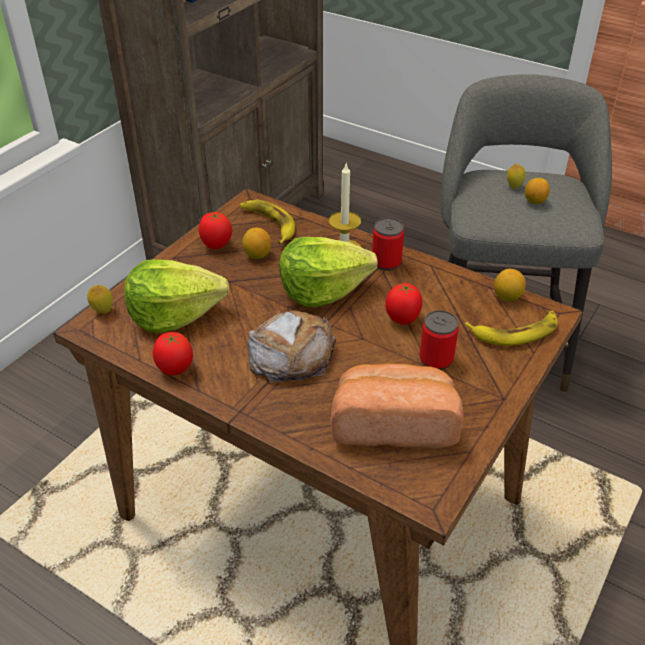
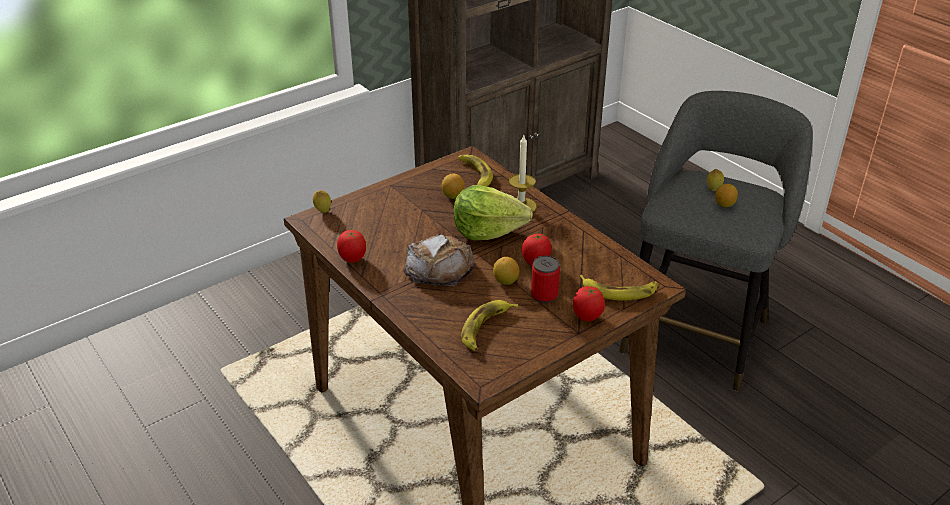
camera: 20 degrees right, 5 degrees down
(174, 314) = (371, 223): lettuce -> none
(216, 245) = (426, 183): tomato -> tomato (587, 317)
(386, 262) = (549, 221): can -> none
(393, 423) = (486, 328): bread -> banana
(507, 297) = (629, 266): lemon -> lemon (505, 281)

